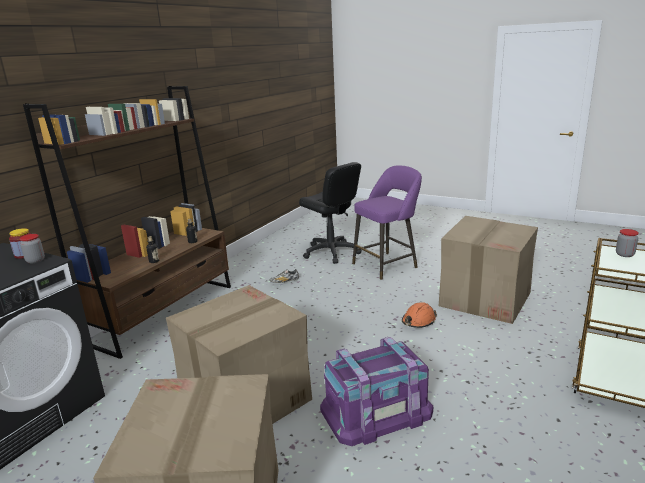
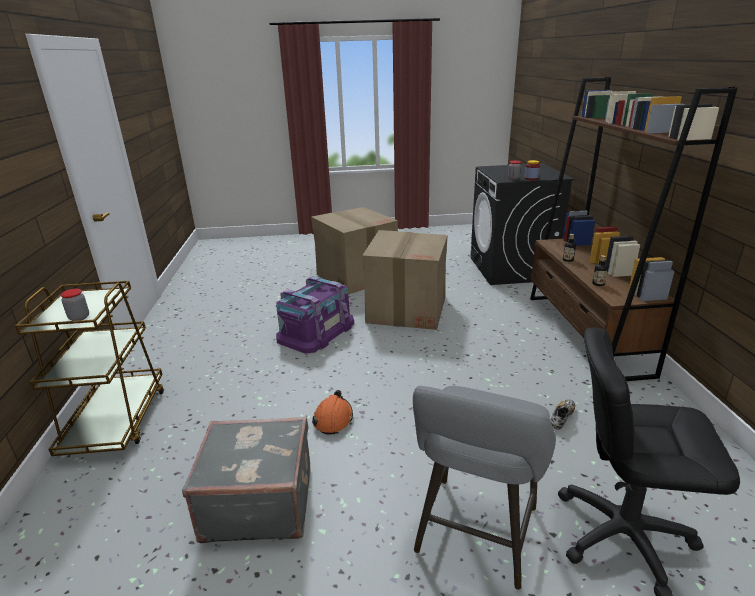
camera: 145 degrees right, 5 degrees up
(387, 265) = (474, 536): purple stool -> grey stool
(485, 298) = (259, 502): cardboard box -> grey suitcase

